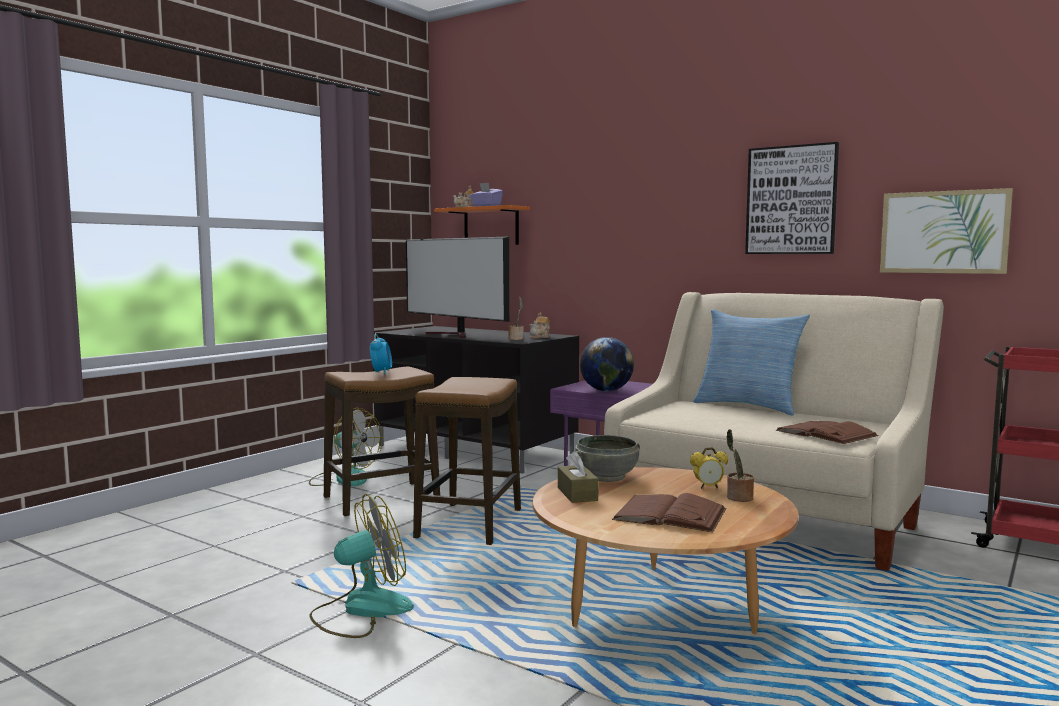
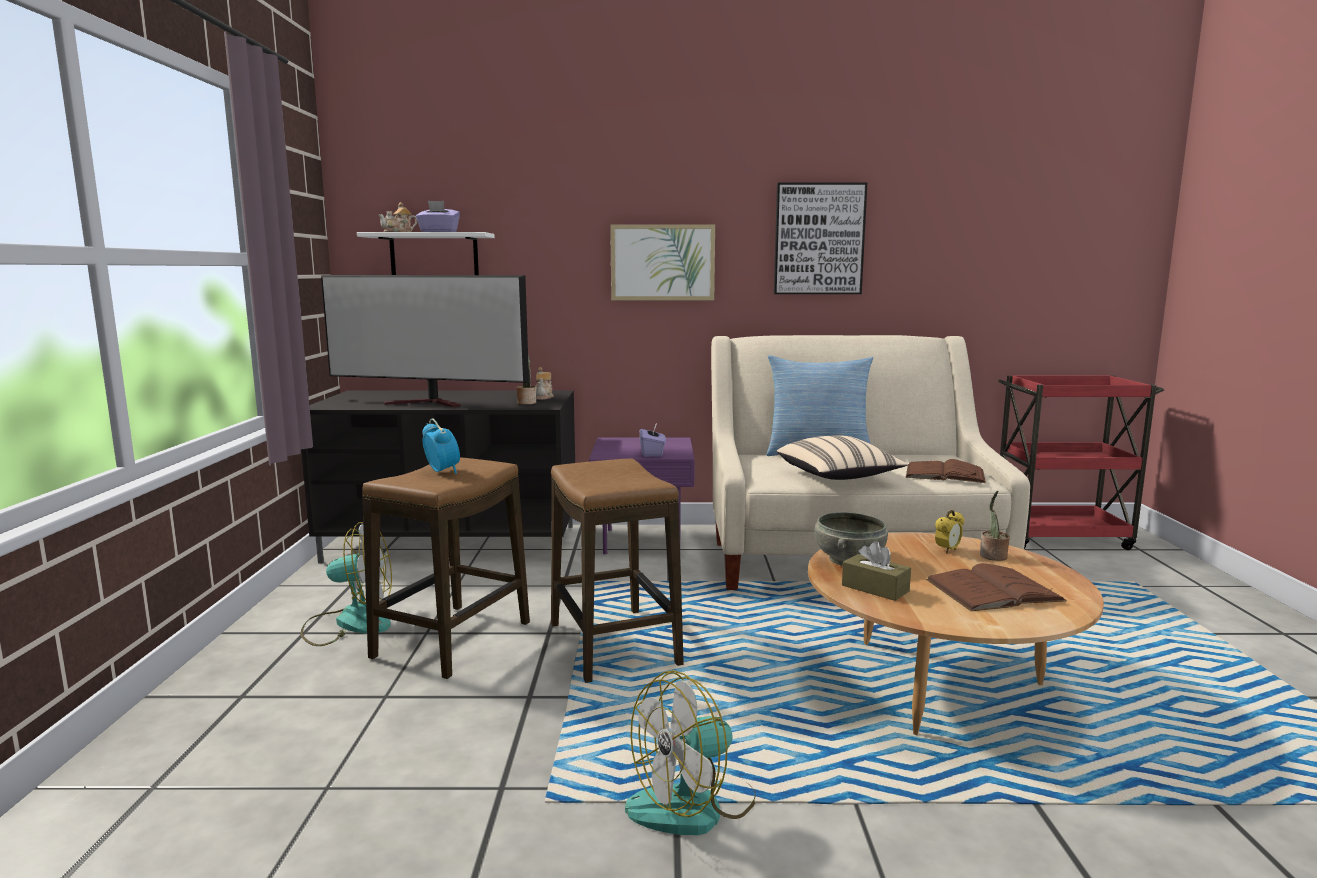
camera: 35 degrees left, 5 degrees up
(361, 610) = (693, 804): fan -> fan turned 150 degrees counterclockwise
(491, 226) = (434, 257): orange shelf -> white shelf
(606, 391) = (652, 453): globe -> purple tissue box
(712, 422) = (838, 477): none -> beige pillow
(943, 232) = (956, 274): picture -> picture (662, 262)

